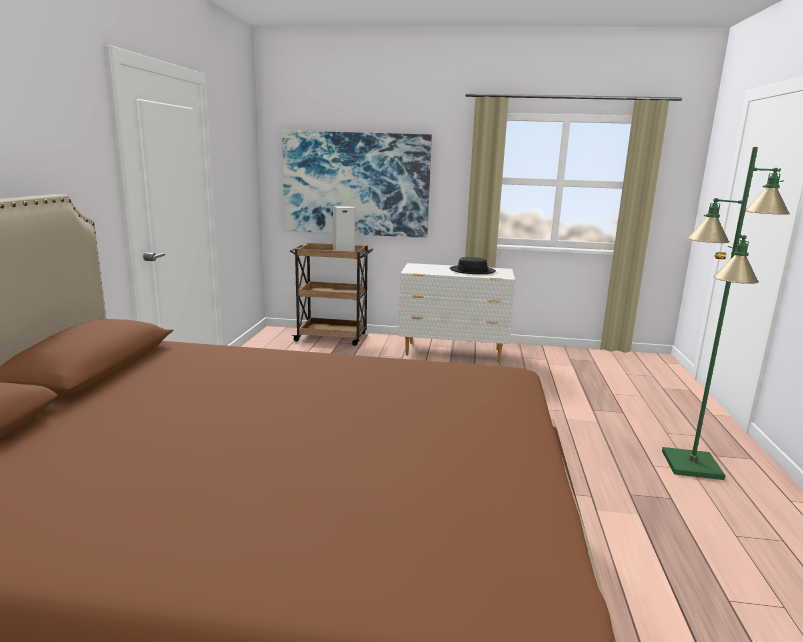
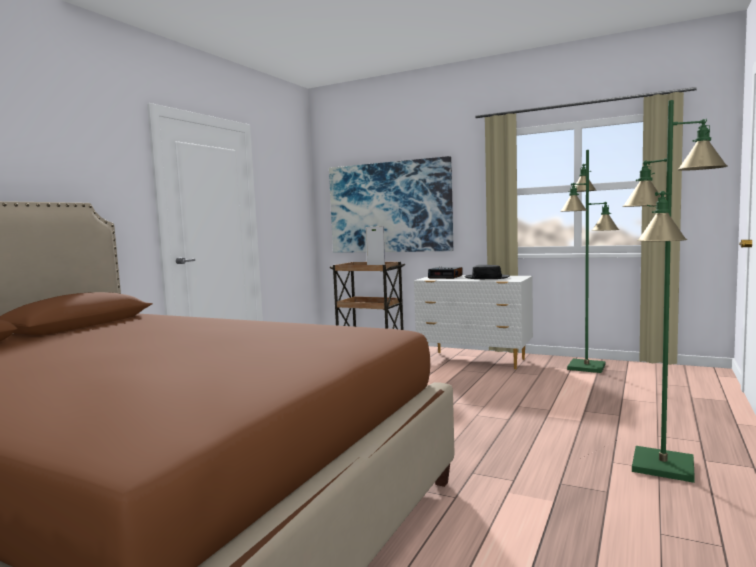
camera: 20 degrees right, 10 degrees down
(427, 268) = (445, 277): none -> alarm clock
(559, 357) = (587, 367): none -> green floor lamp

